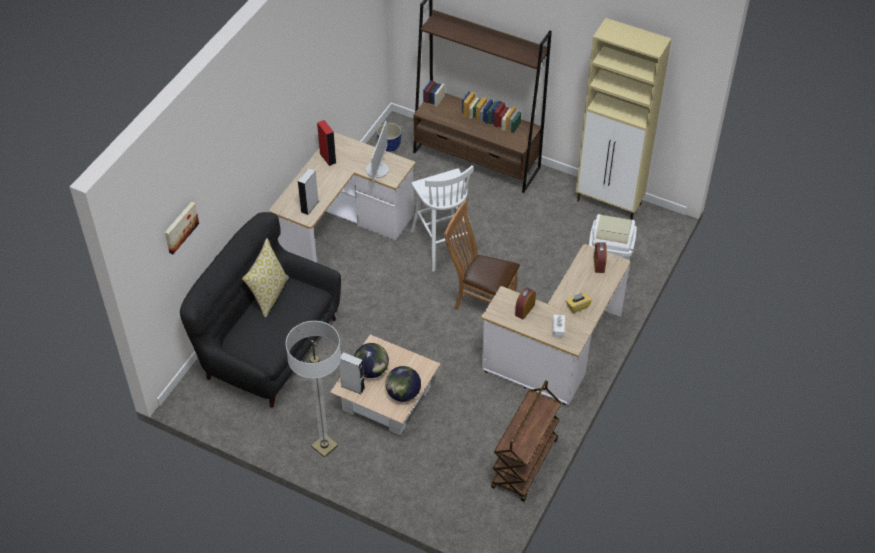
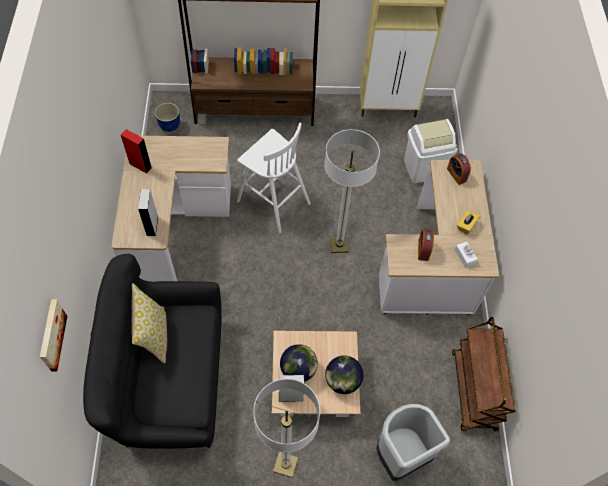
camera: 30 degrees left, 10 degrees up
(377, 170) = (197, 159): monitor -> none
(426, 482) = (401, 455): none -> grey trash can
(481, 302) = (339, 245): brown chair -> floor lamp

